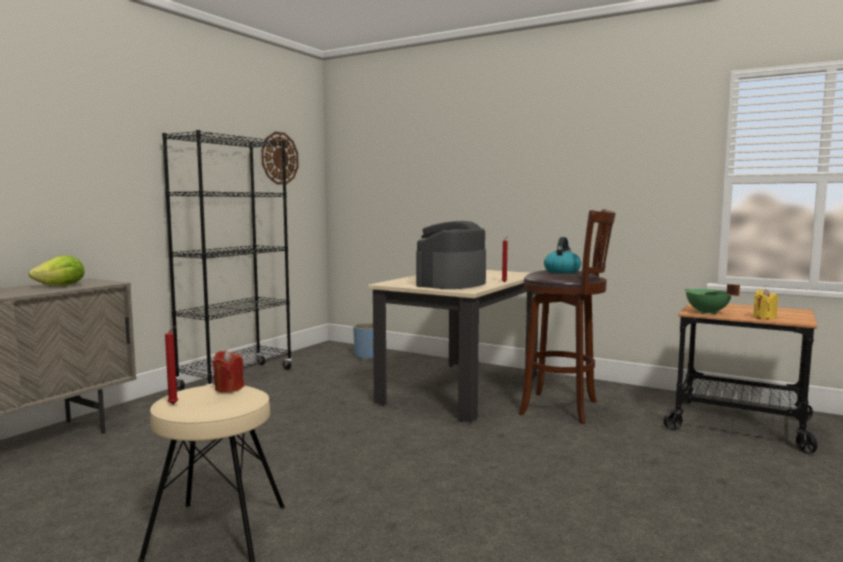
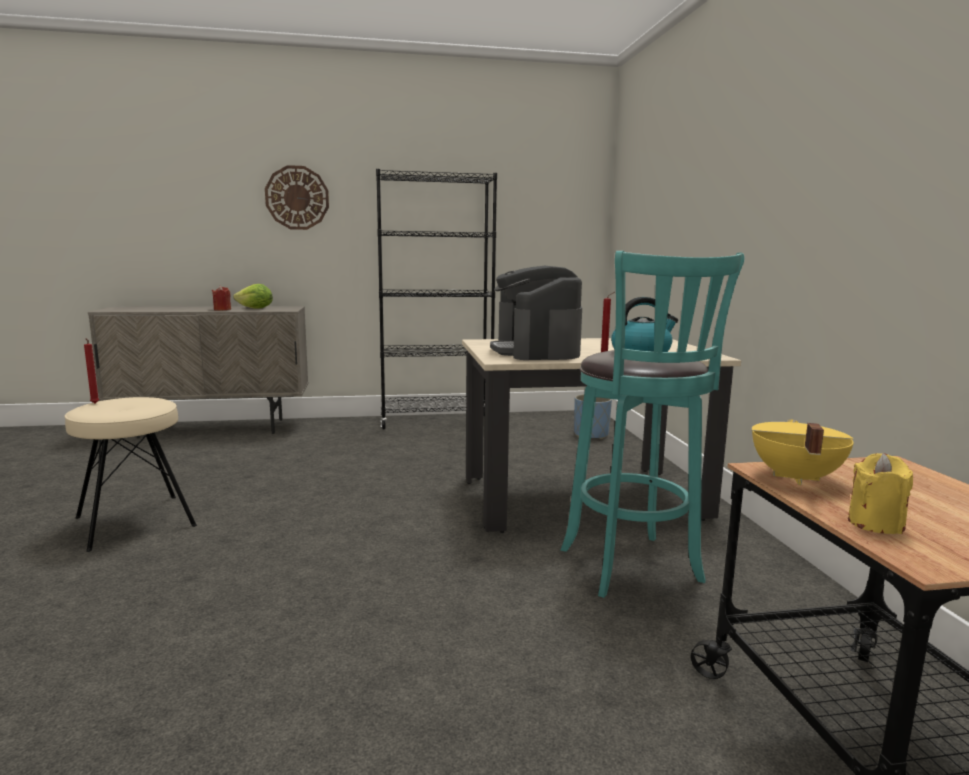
camera: 50 degrees right, 5 degrees up
(229, 388) = (151, 403): red candle -> red candle (222, 309)
(279, 158) = (535, 194): wall clock -> wall clock (297, 198)
(451, 283) = (536, 351): coffee machine -> coffee machine turned 90 degrees counterclockwise
(563, 408) = (633, 568): brown stool -> turquoise stool
(707, 313) = (794, 478): green cooking pot -> yellow cooking pot

